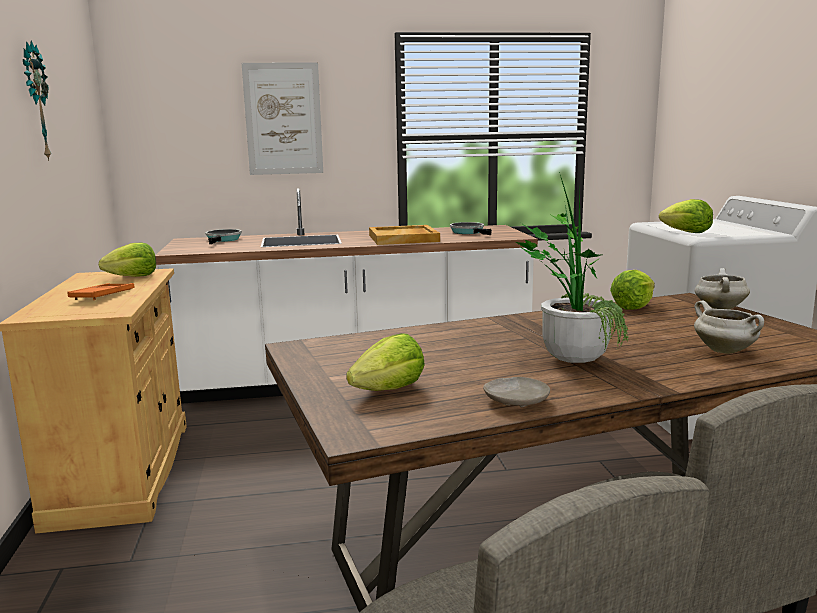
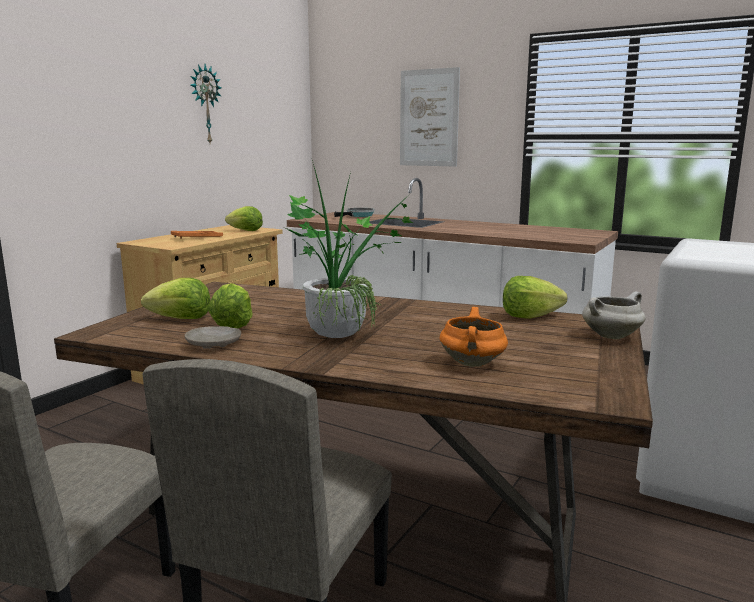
camera: 40 degrees right, 0 degrees up
(404, 238) = (480, 230): beige tray -> none
(469, 232) = (553, 232): frying pan -> none
(686, 232) = (691, 252): lettuce -> lettuce (233, 325)
(725, 351) = (473, 364): white cooking pot -> orange cooking pot

